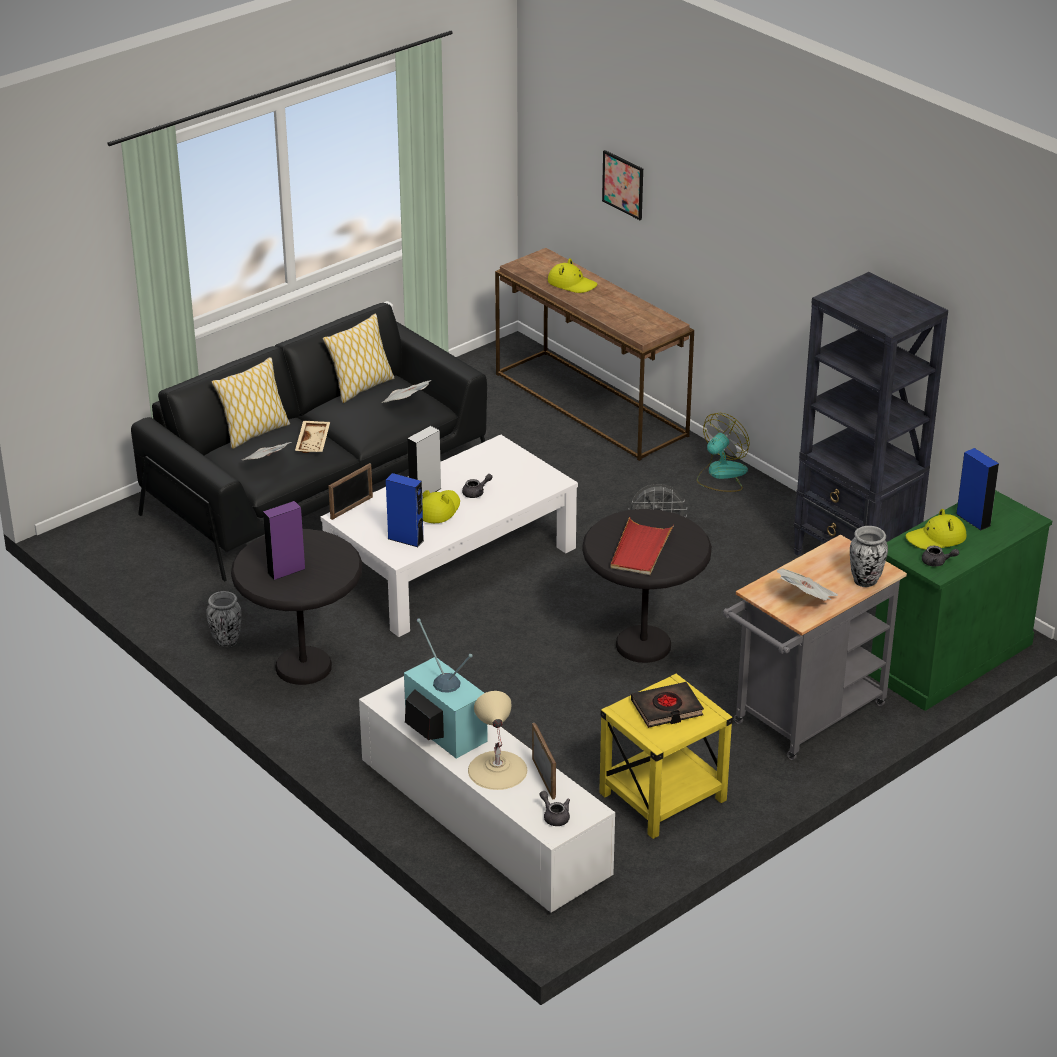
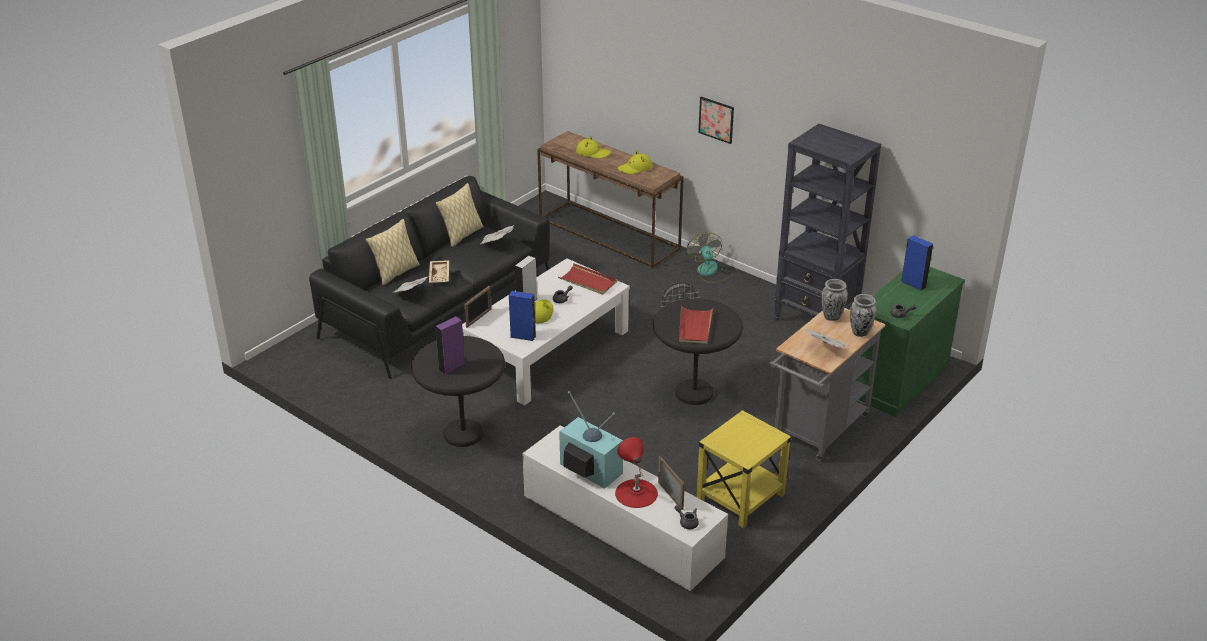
camera: 10 degrees left, 0 degrees up
(226, 641) = (403, 421): vase -> vase (832, 317)
(497, 770) = (636, 493): beige table lamp -> red table lamp
(520, 471) = (588, 281): none -> red tray
(623, 184) = (625, 82): picture -> picture (716, 119)
(667, 709) = (744, 436): black book -> none
(721, 475) = (709, 272): fan -> fan turned 45 degrees counterclockwise
(936, 538) = (894, 299): yellow hat -> yellow hat (635, 168)

